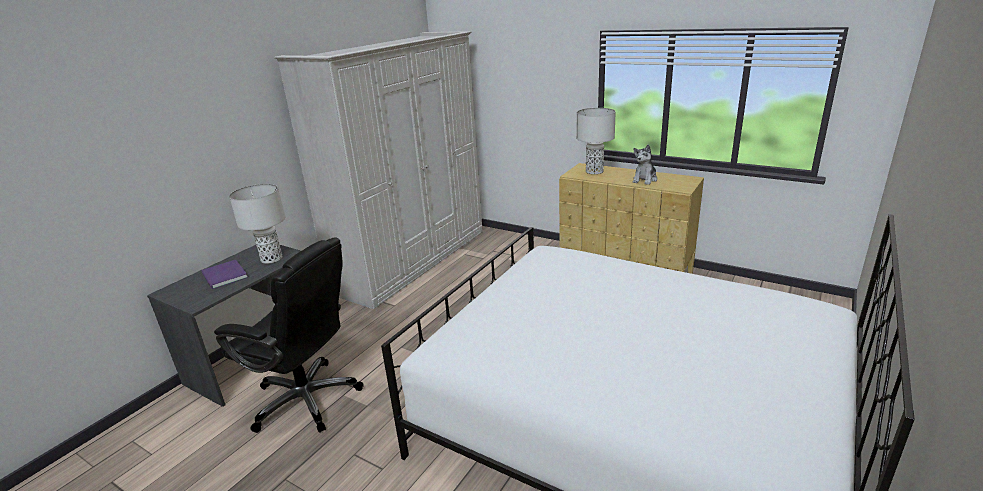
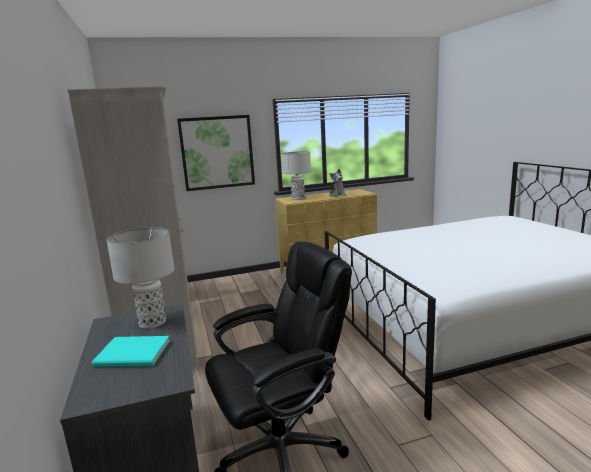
camera: 50 degrees left, 10 degrees down
(224, 276) = (134, 354): purple book -> turquoise book
(529, 93) = (217, 152): none -> picture

